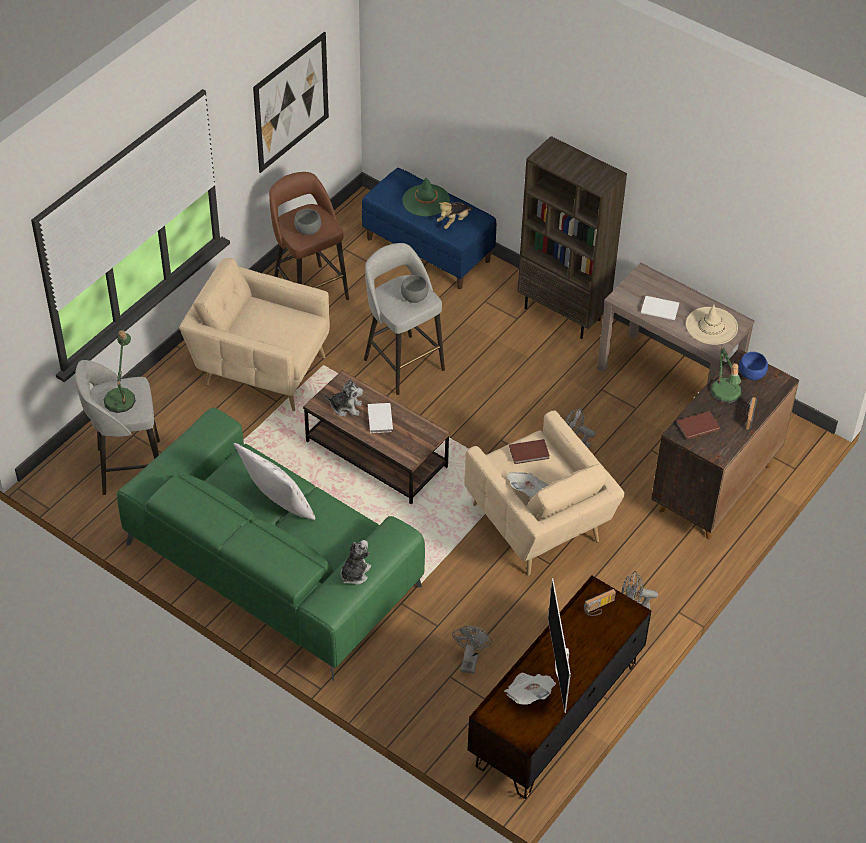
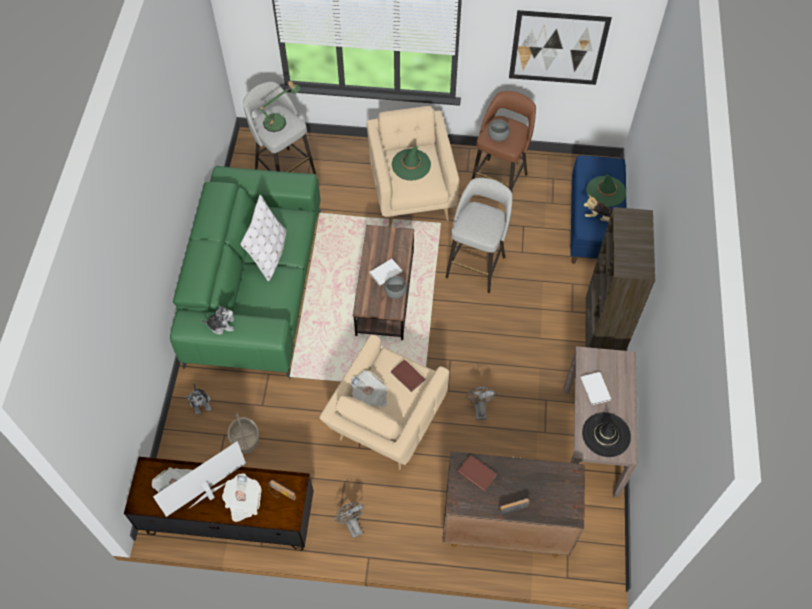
camera: 60 degrees right, 10 degrees up
(264, 326) = (411, 165): none -> green hat
(346, 407) = (382, 248): plush toy -> plush toy (200, 403)
(413, 298) = (482, 227): grey bowl -> grey bowl (394, 292)
(469, 660) = (245, 440): grey fan -> basket
(588, 644) = (243, 502): none -> newspaper
(711, 326) = (606, 435): beige hat -> black hat
(725, 396) = (524, 478): table lamp -> none
(752, 375) = (562, 488): blue bowl -> none

